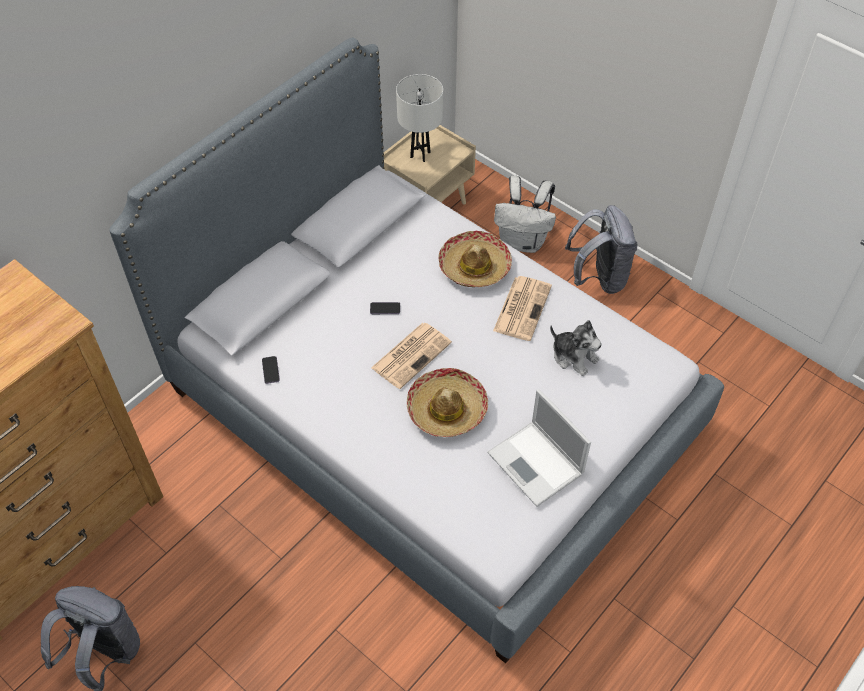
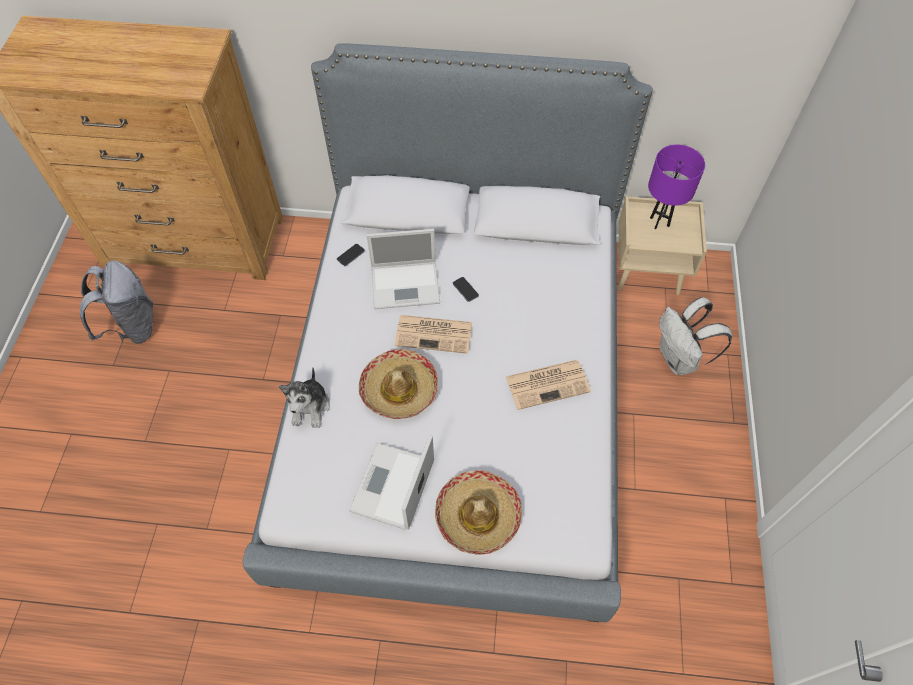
camera: 55 degrees right, 5 degrees up
(342, 346) = (406, 284): none -> laptop
(420, 154) = (659, 222): white table lamp -> purple table lamp
(474, 267) = (561, 324): hat -> hat (477, 516)
(574, 356) = (529, 454): plush toy -> plush toy (310, 407)
(599, 278) = (696, 440): grey backpack -> none

